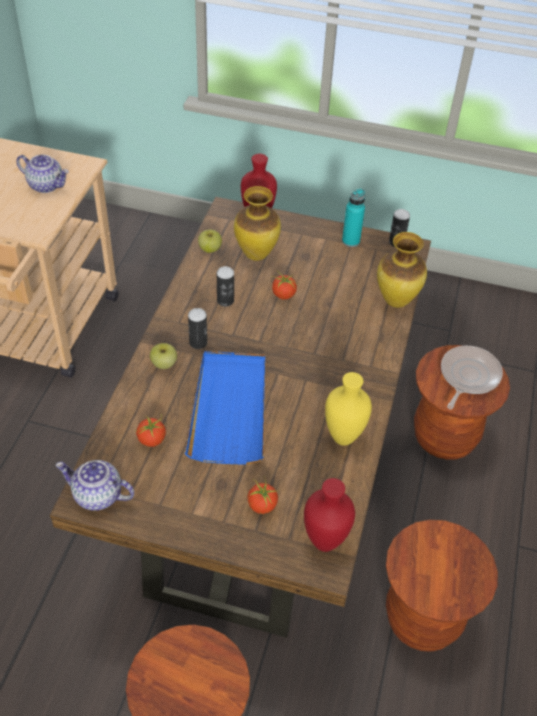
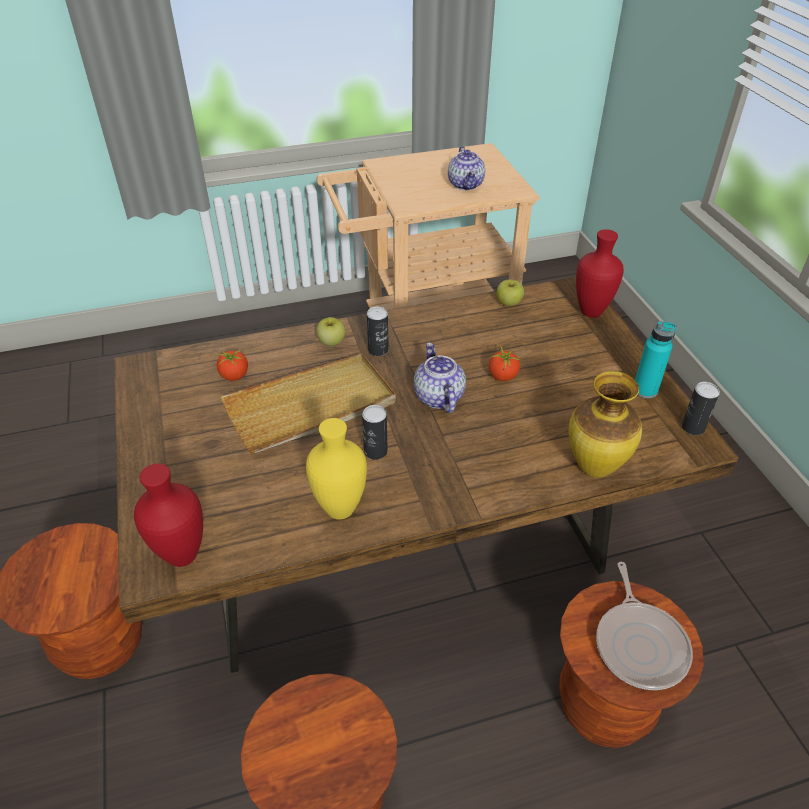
camera: 60 degrees right, 5 degrees down
(97, 496) = (149, 373): teapot -> teapot (438, 396)
(225, 300) = (451, 342): can -> can (375, 451)
(229, 409) = (311, 407): blue tray -> beige tray
(256, 254) = (538, 333): vase -> none
(262, 505) = (202, 484): tomato -> none
(468, 376) = (640, 644): frying pan -> frying pan turned 90 degrees clockwise

